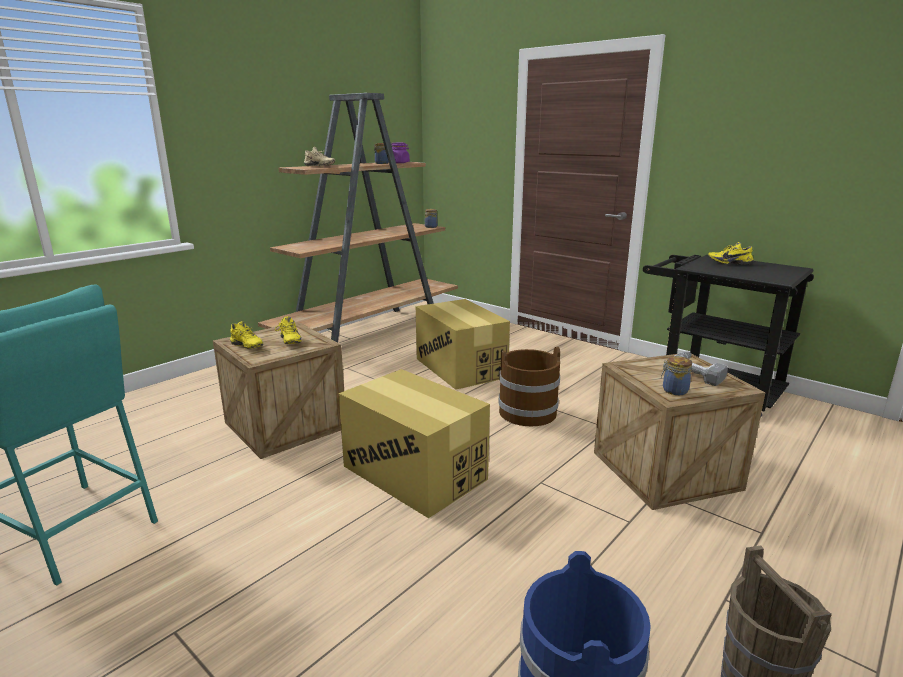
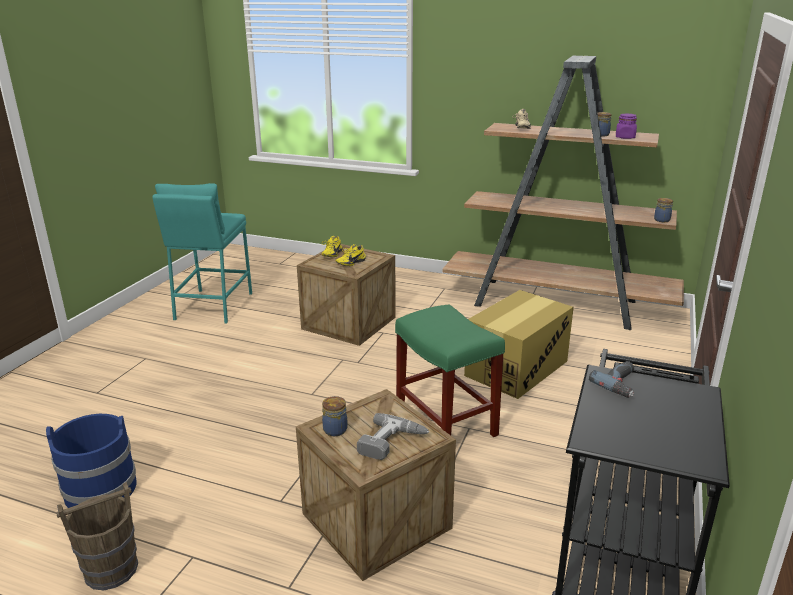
camera: 70 degrees right, 5 degrees up
(414, 472) = (310, 387): cardboard box -> none
(527, 412) = (444, 422): brown bucket -> green stool
(707, 265) = (622, 384): none -> power drill
(729, 263) = (671, 403): yellow shoe -> none

